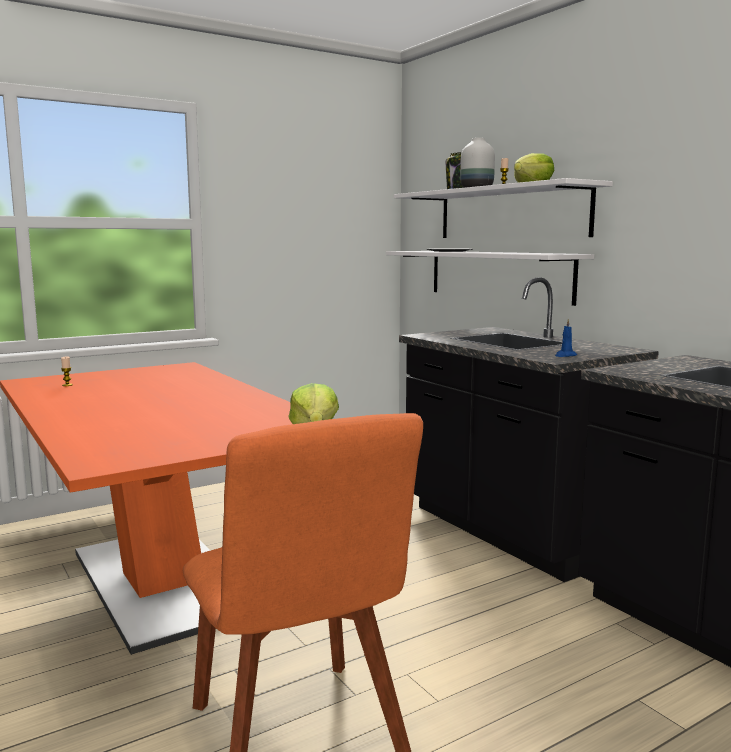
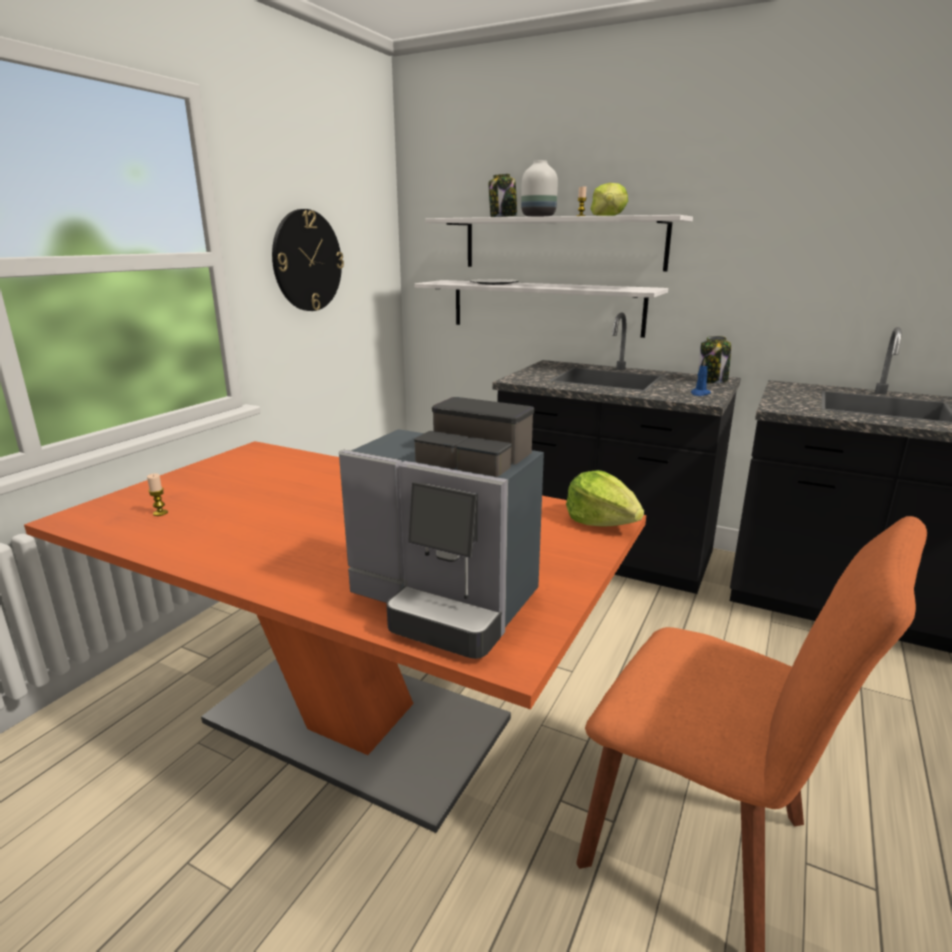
camera: 30 degrees left, 10 degrees up
(118, 442) = (446, 603): none -> coffee machine
(287, 229) = (307, 261): none -> wall clock
(616, 350) = (712, 380): none -> jar

